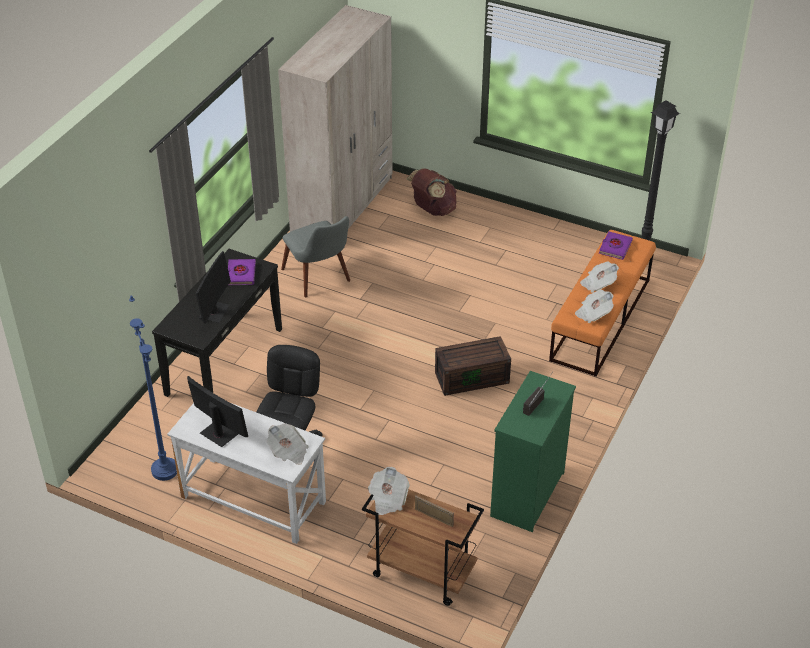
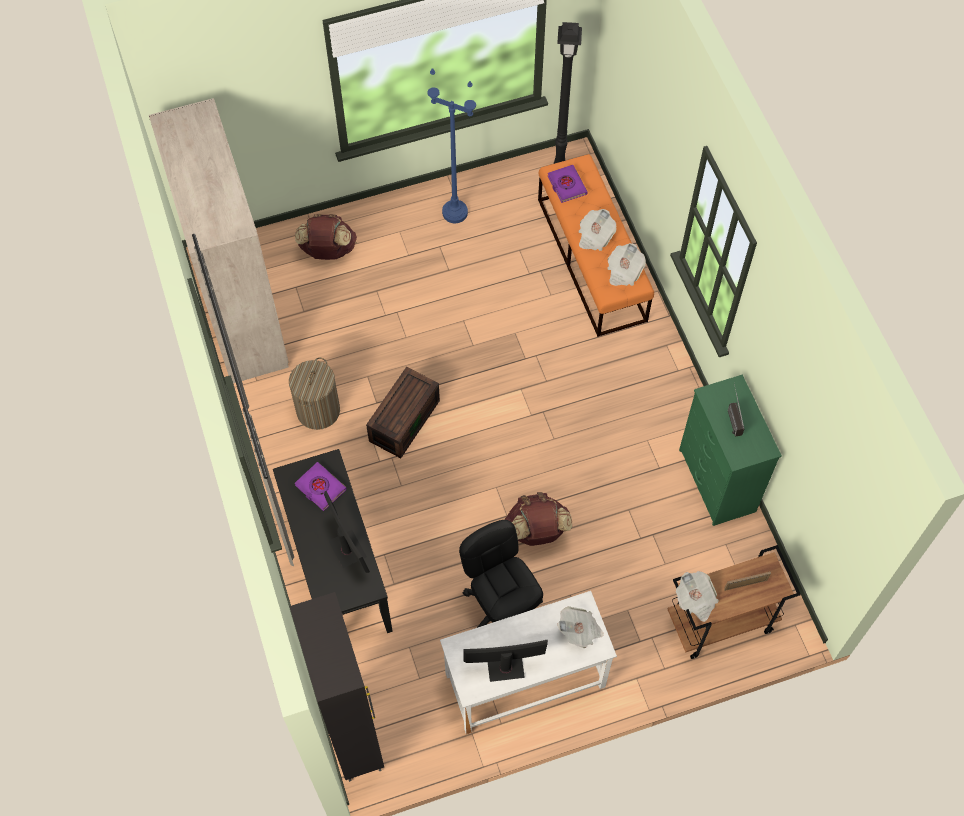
camera: 45 degrees left, 20 degrees up
(120, 446) = (354, 736): none -> black cabinet
(165, 470) = (421, 722): blue floor lamp -> blue floor lamp (455, 212)
(320, 279) = (318, 410): grey chair -> laundry basket
(368, 431) = (537, 531): none -> brown backpack
(472, 377) = (557, 404): brown storage box -> brown storage box (404, 419)

